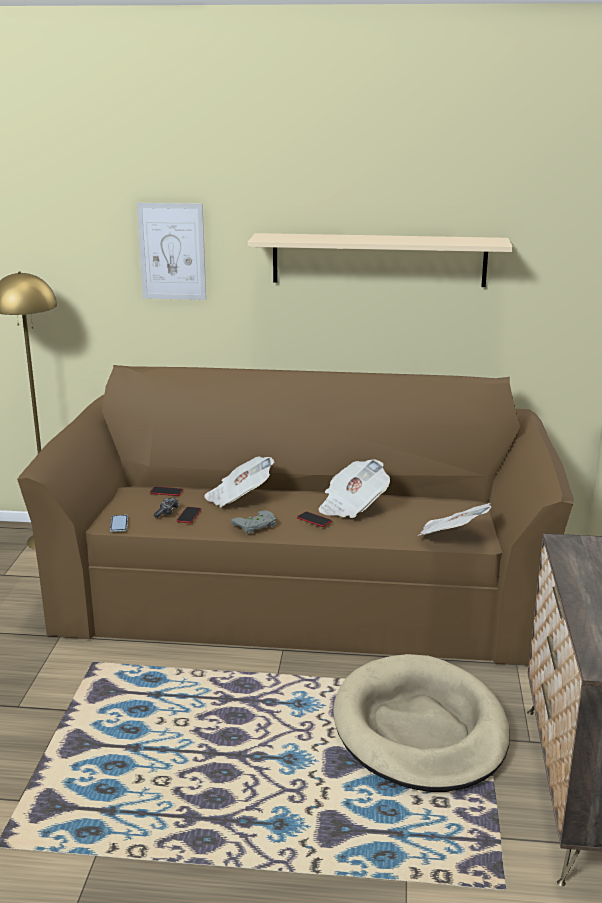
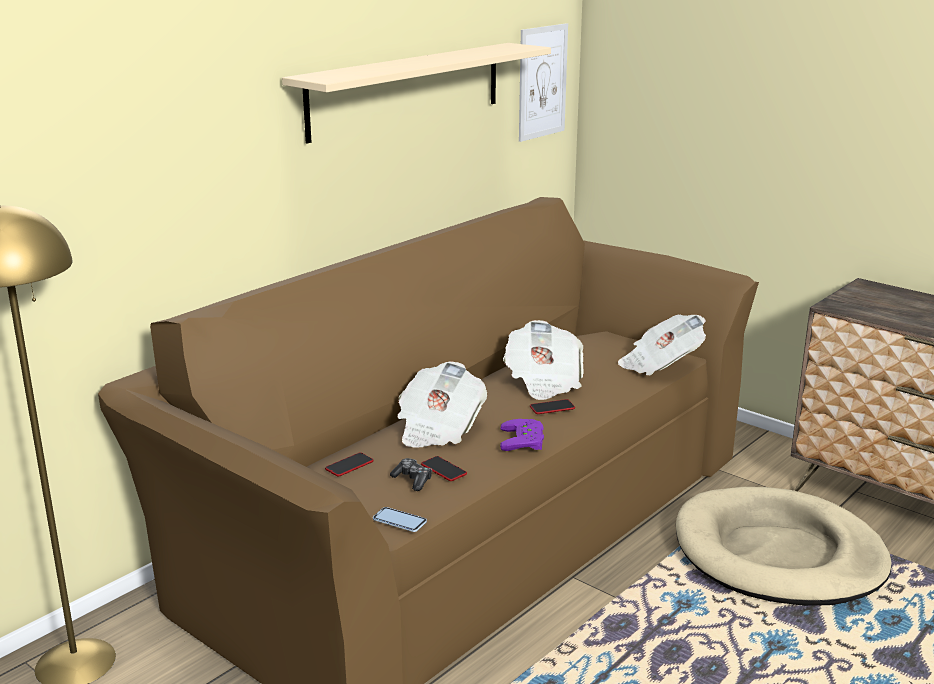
camera: 55 degrees left, 0 degrees up
(172, 251) = (181, 125): picture -> picture (542, 82)
(256, 525) = (525, 440): grey game controller -> purple game controller

